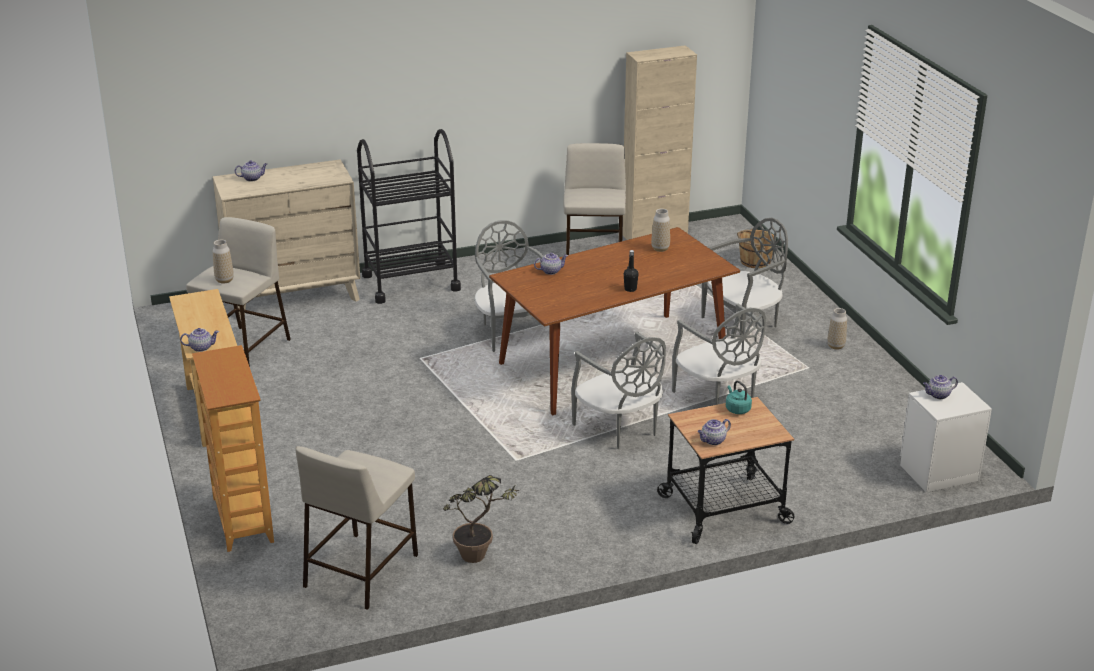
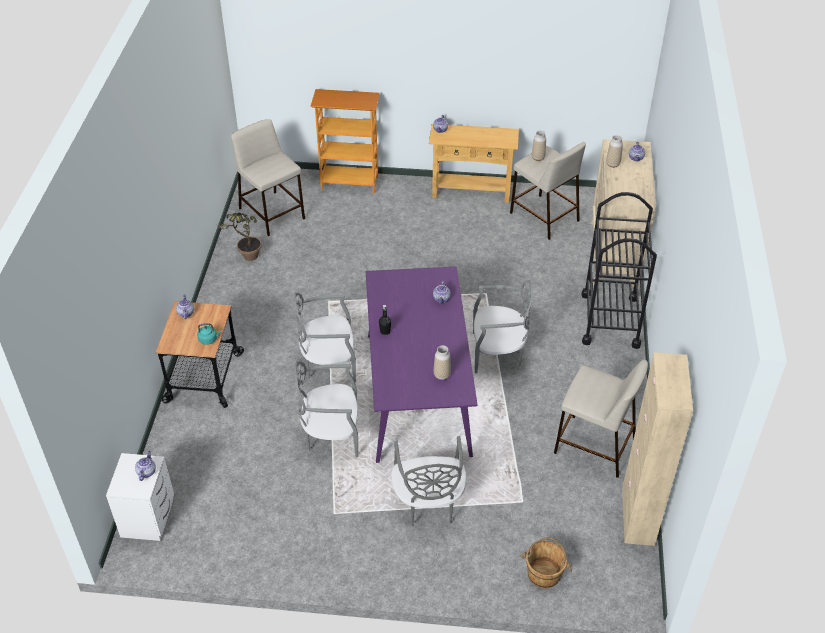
camera: 115 degrees right, 15 degrees up
(612, 363) = (417, 392): brown dining table -> purple dining table
(836, 346) = (355, 552): vase -> vase (612, 164)

